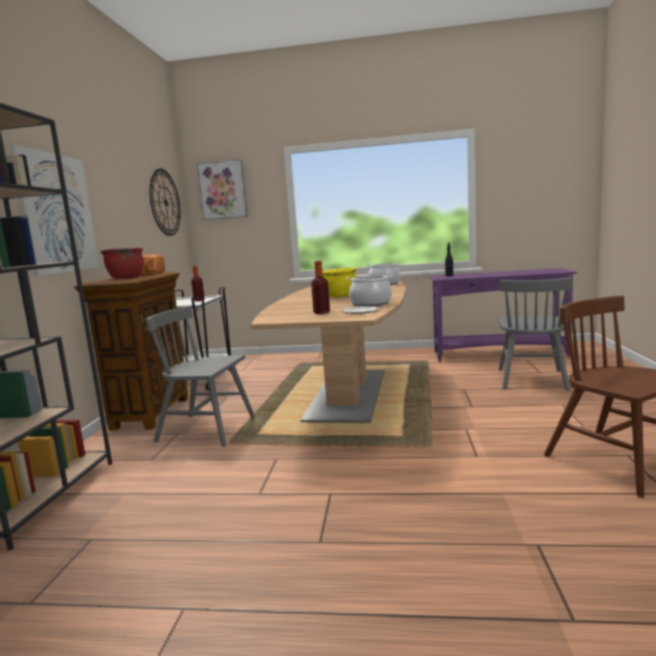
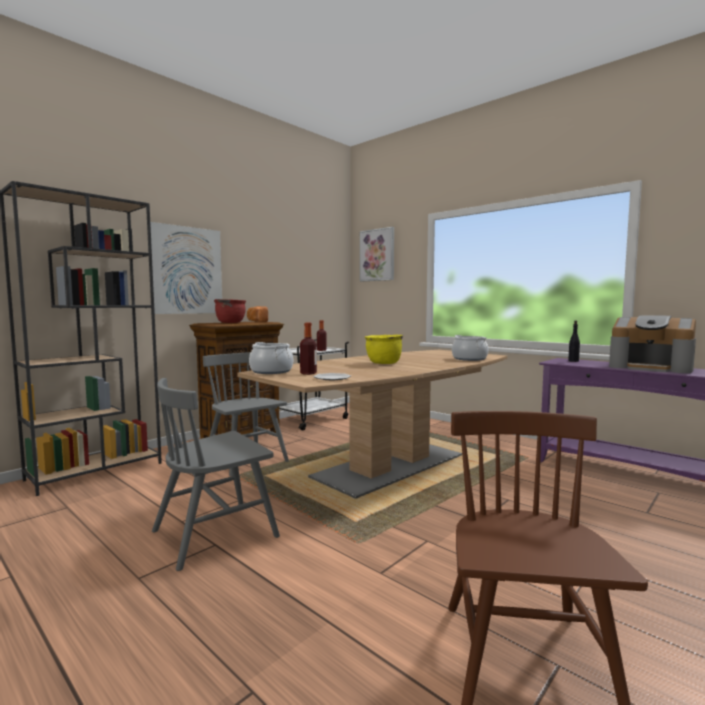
camera: 35 degrees right, 5 degrees down
(165, 202) = (321, 265): wall clock -> none
(370, 304) = (370, 373): cooking pot -> cooking pot (271, 371)
(505, 273) = (651, 368): none -> coffee machine
(531, 379) = (616, 517): grey chair -> grey chair (215, 533)

